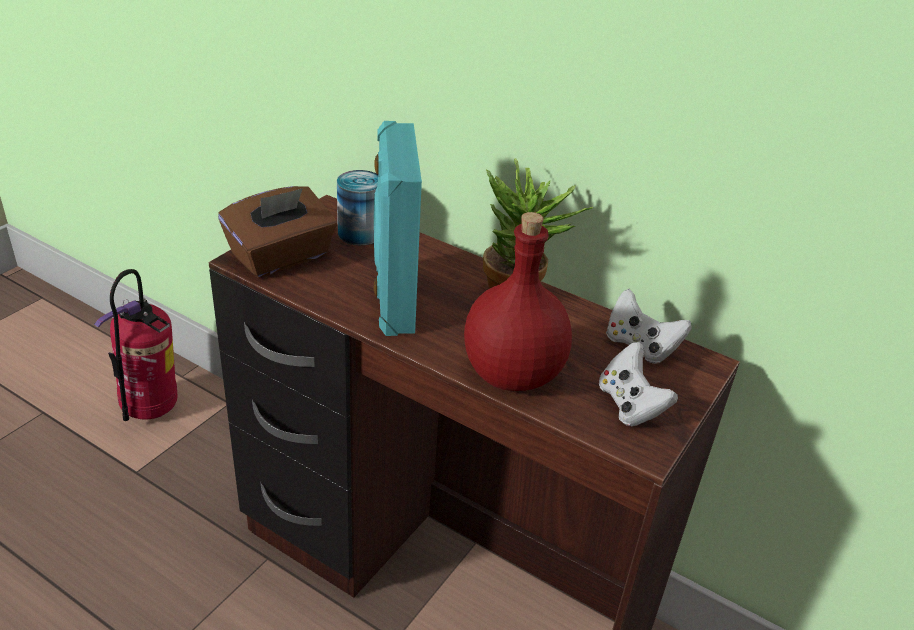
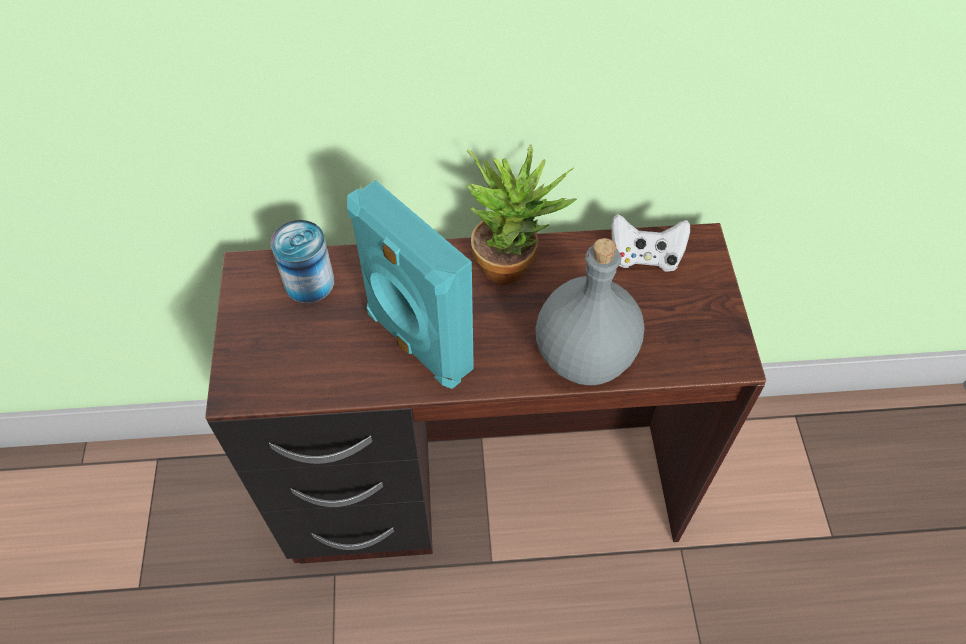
camera: 35 degrees left, 20 degrees up
(151, 412) = (90, 521): fire extinguisher -> none
(281, 257) = (269, 362): brown tissue box -> none
(510, 374) = (583, 357): red bottle -> grey bottle
(630, 405) = (688, 325): white game controller -> none

